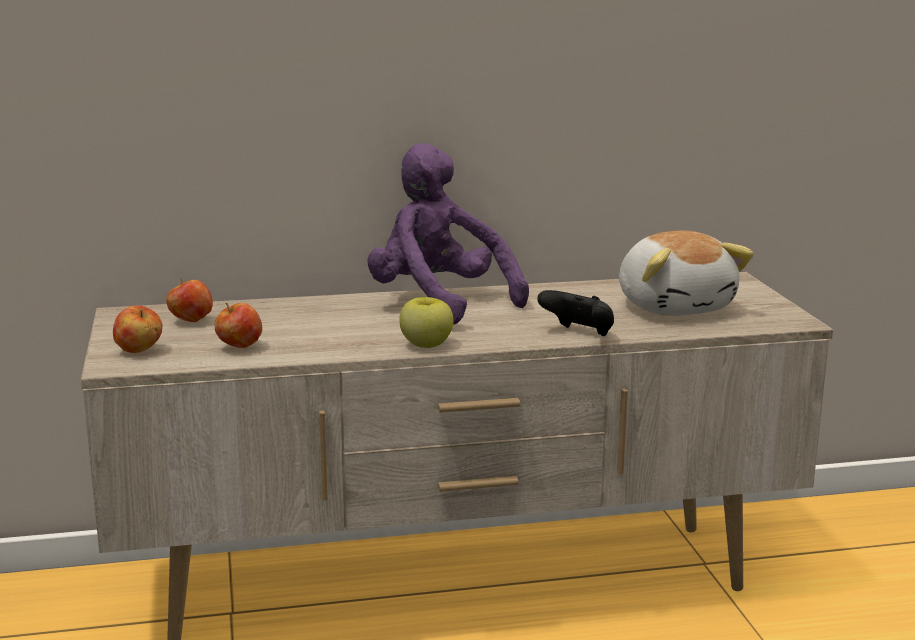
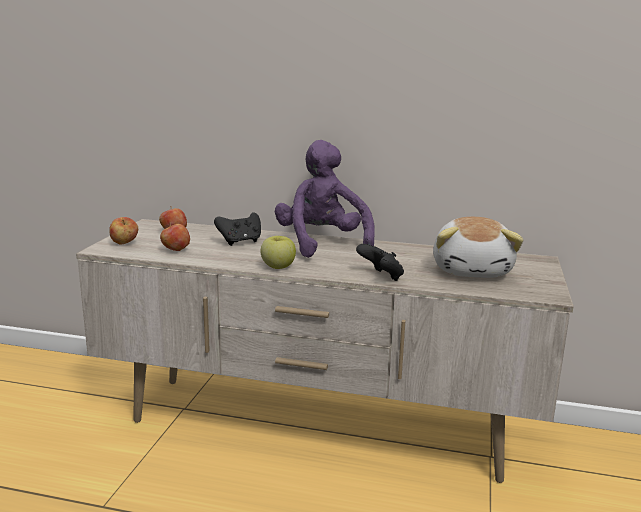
camera: 25 degrees right, 0 degrees up
(317, 318) = (240, 242): none -> black game controller

